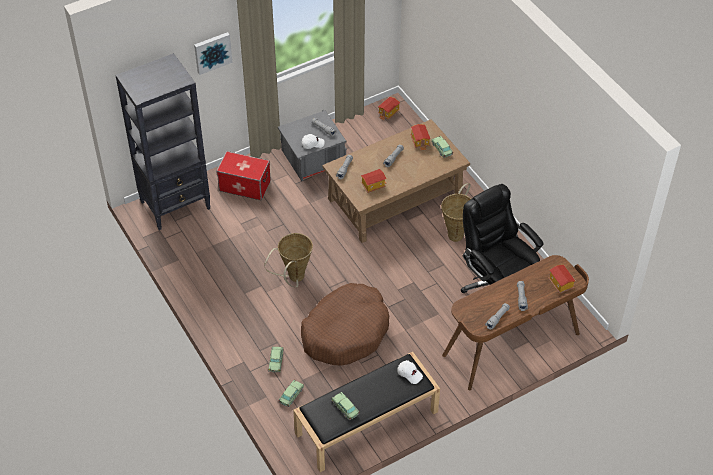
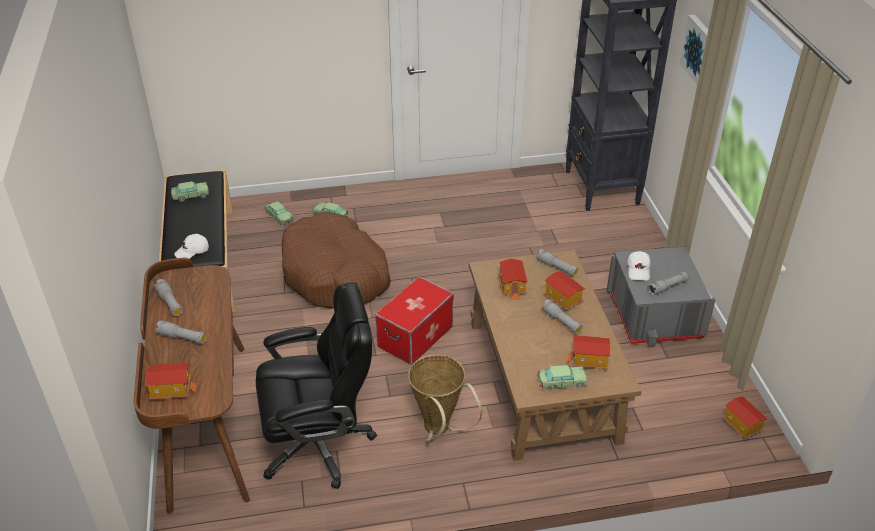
camera: 110 degrees right, 10 degrees down
(244, 186) = (617, 244): storage box -> storage box (415, 336)
(293, 278) = (441, 252): basket -> none
(374, 161) = (562, 300): none -> toy house

